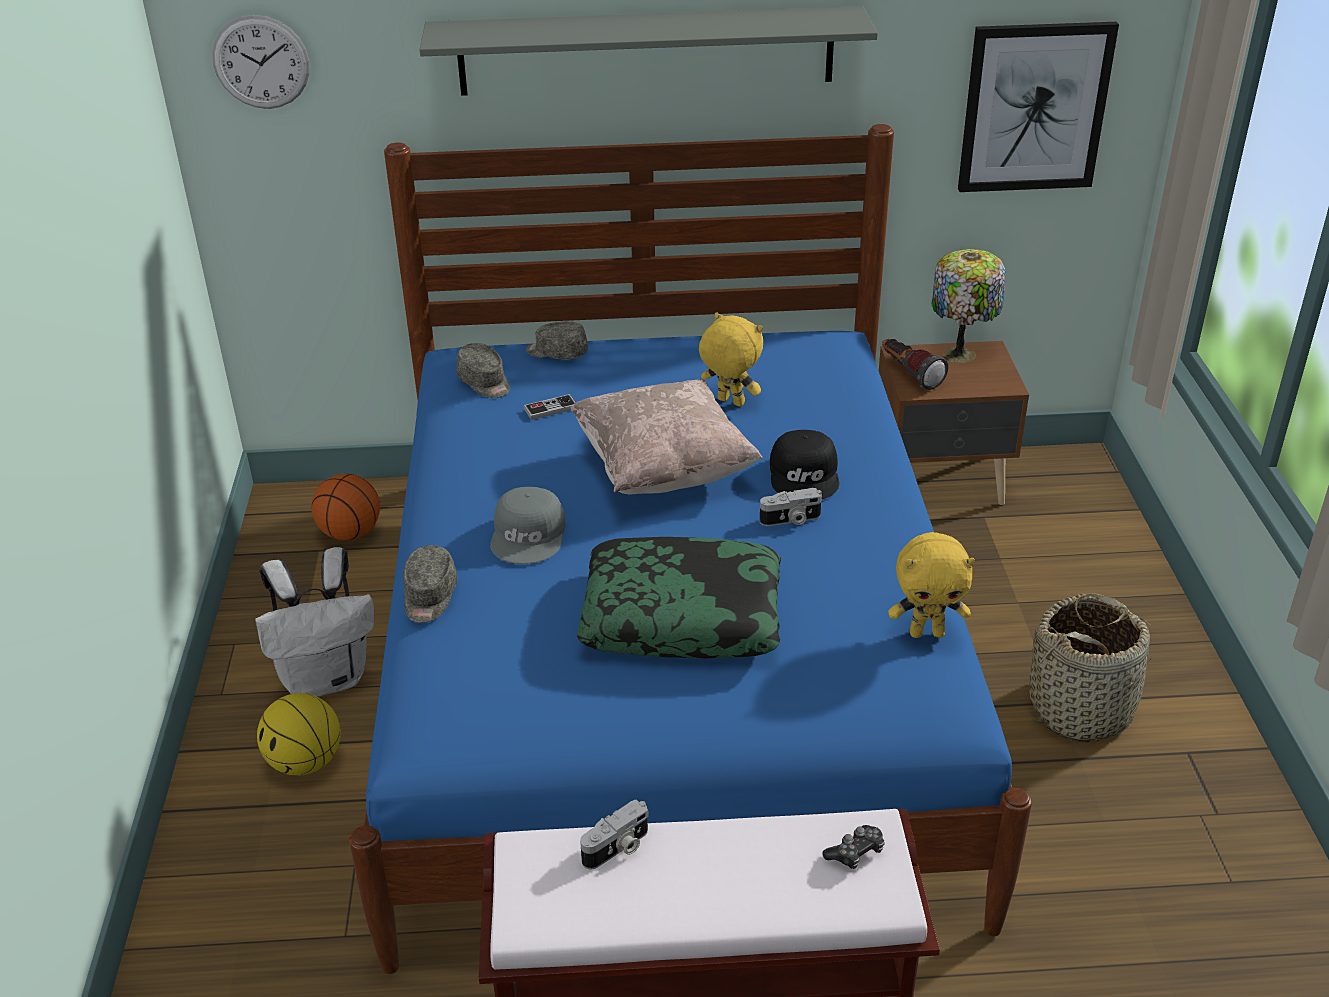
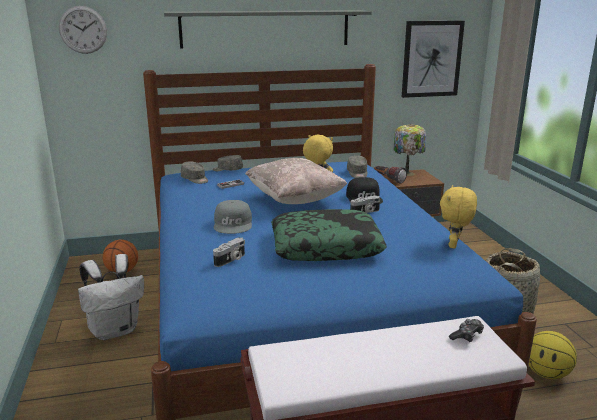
camera: 10 degrees left, 15 degrees down
(305, 762) = (106, 369): basketball -> basketball (547, 374)
(429, 596) = (184, 249): grey cap -> grey cap (357, 173)
(617, 848) = (327, 346): camera -> camera (231, 260)
(927, 632) = (454, 245): yellow plush toy -> yellow plush toy turned 120 degrees clockwise

